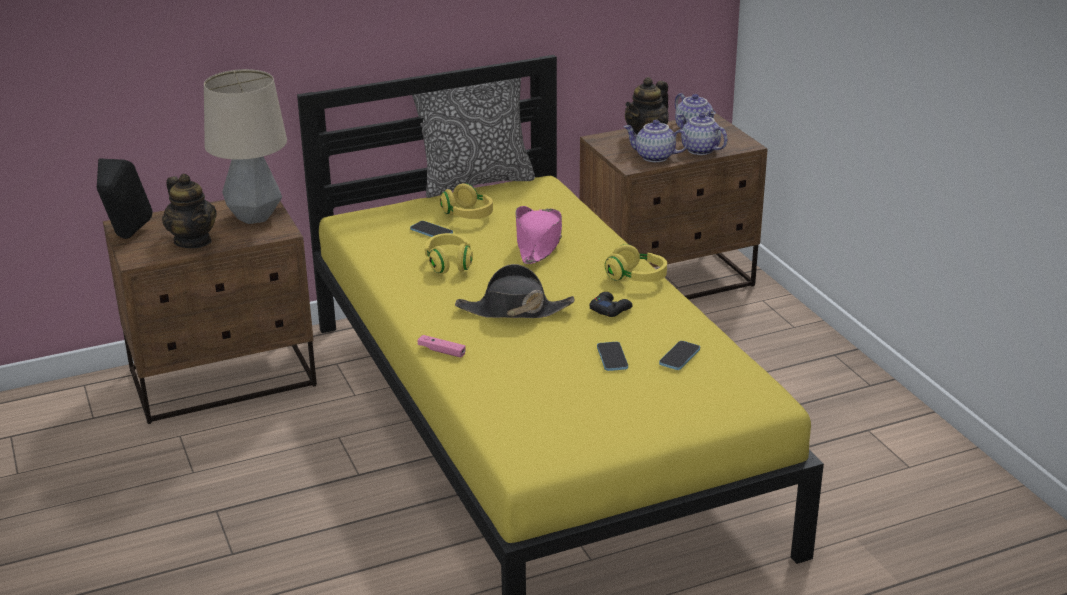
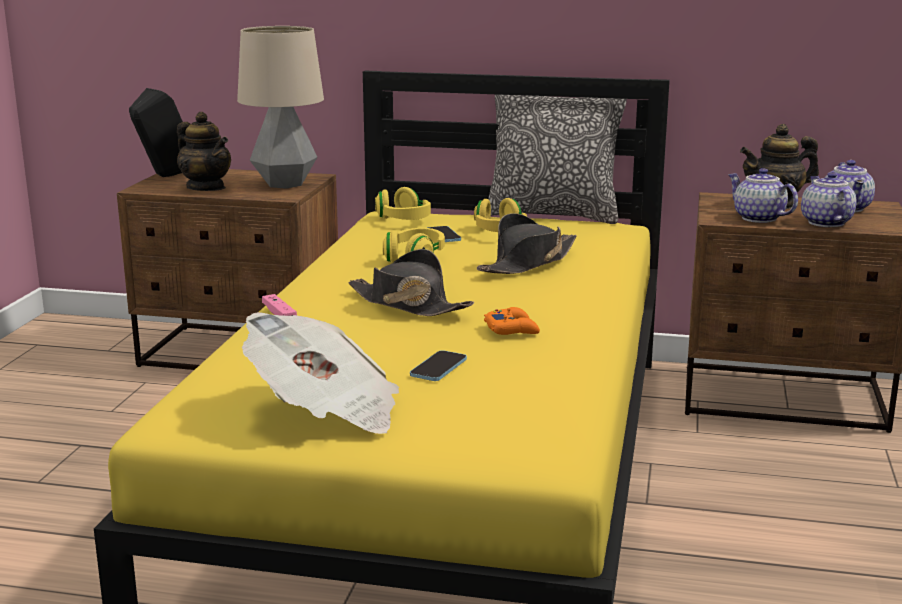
camera: 35 degrees right, 10 degrees down
(193, 241) = (206, 188): teapot -> teapot turned 45 degrees counterclockwise
(538, 243) = (527, 262): pink hat -> black hat
(602, 416) = (326, 411): none -> newspaper
(610, 309) = (512, 329): black game controller -> orange game controller
(636, 278) = (590, 313): yellow headphones -> yellow headphones (403, 220)
(679, 357) = (516, 388): phone -> none

